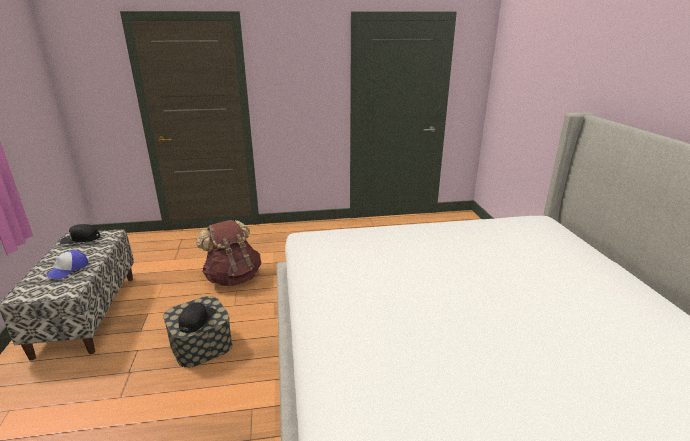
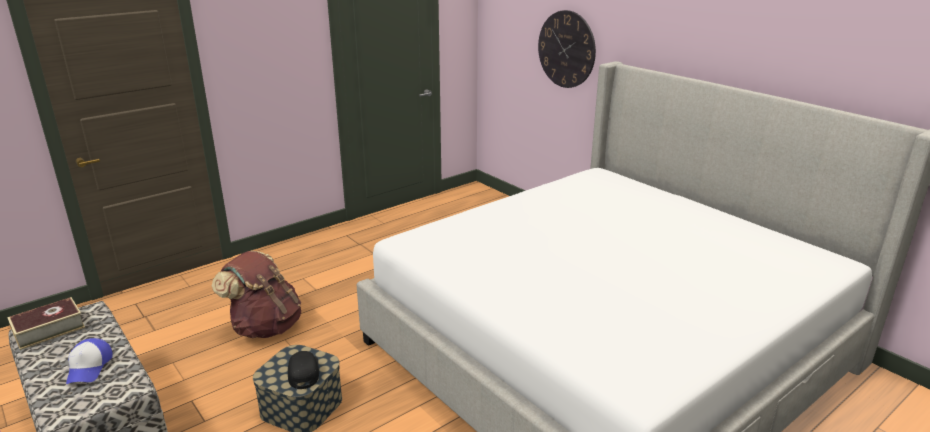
camera: 30 degrees left, 0 degrees up
(80, 239) = (49, 329): black cap -> book
(550, 99) = (566, 49): none -> wall clock

